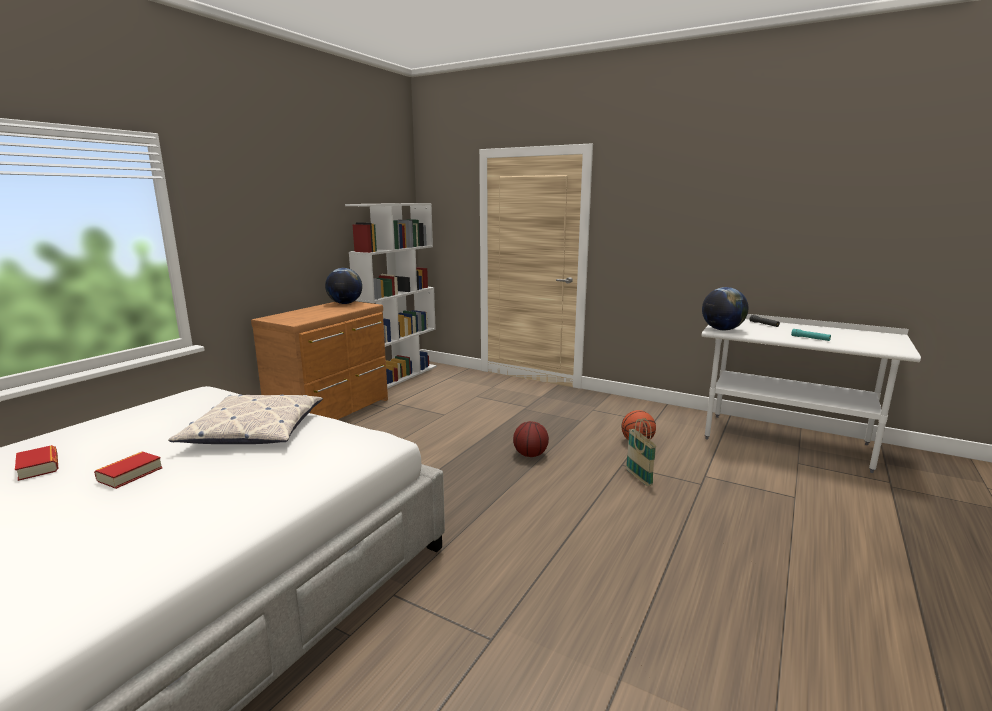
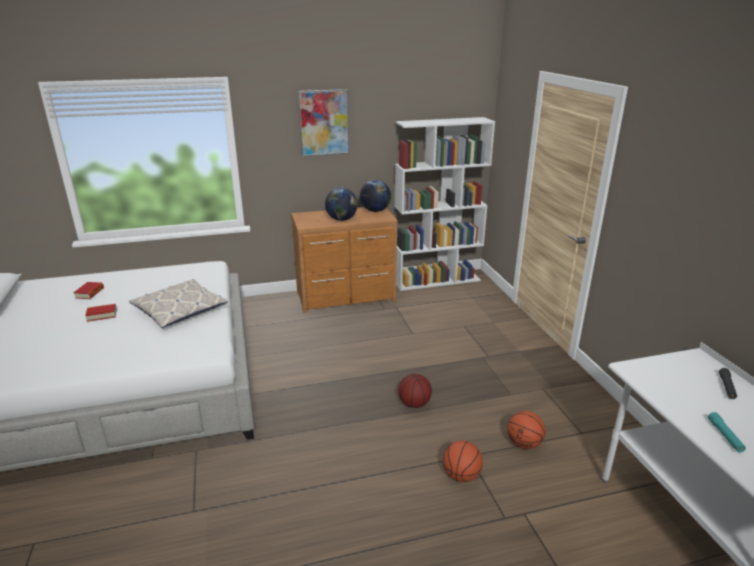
camera: 45 degrees right, 10 degrees up
(276, 203) = (324, 123): none -> picture
(638, 477) = (461, 475): basket -> basketball
(722, 329) = (641, 371): globe -> globe (341, 219)

